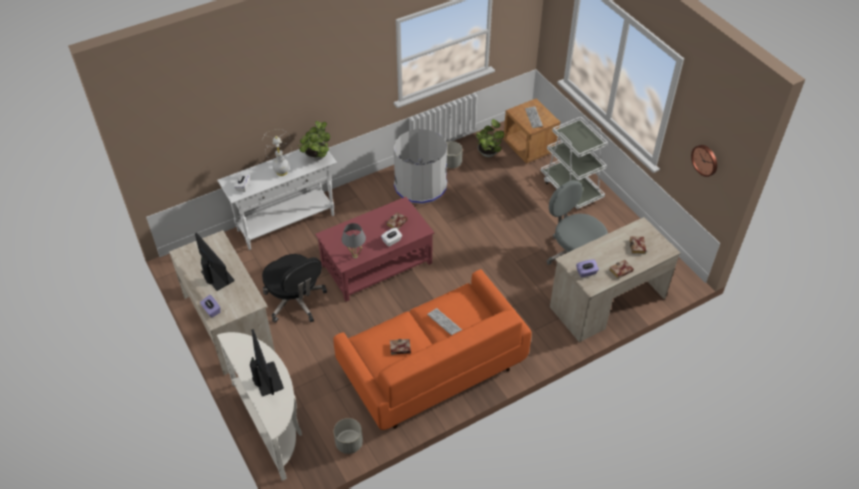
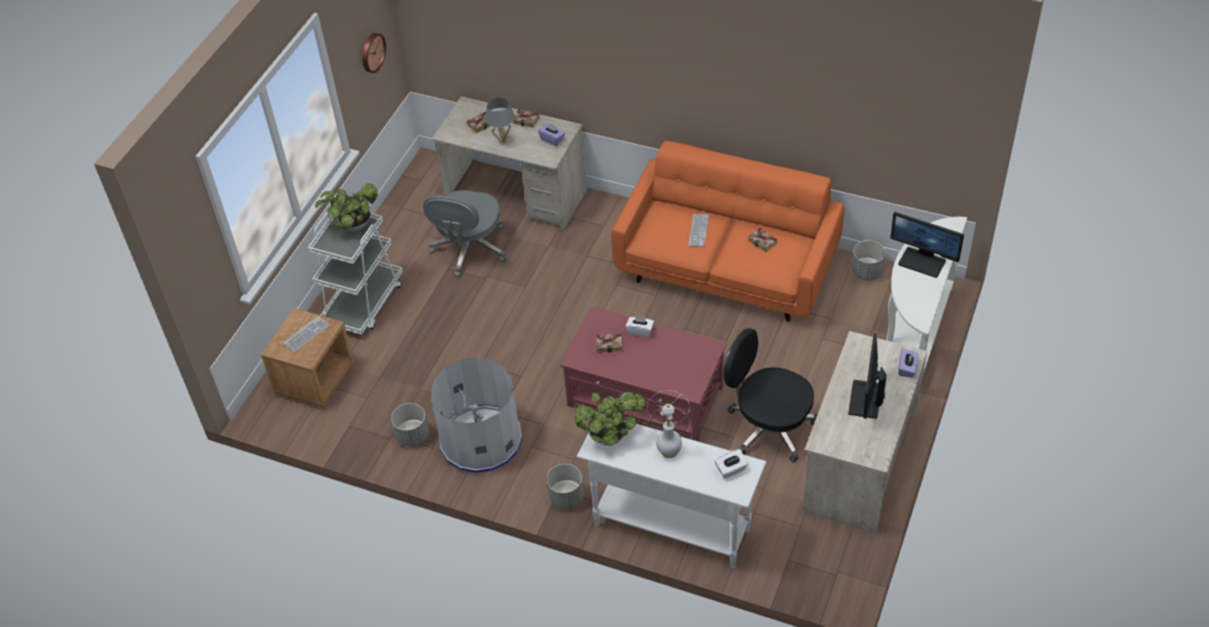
camera: 125 degrees left, 0 degrees up
(267, 379) = (922, 262): monitor -> monitor turned 90 degrees counterclockwise
(296, 301) = (768, 427): black office chair -> black office chair turned 75 degrees counterclockwise
(349, 196) = (566, 497): none -> grey planter
(355, 256) = (693, 346): grey table lamp -> grey table lamp (503, 142)
(488, 152) = (359, 412): potted plant -> potted plant (353, 226)

